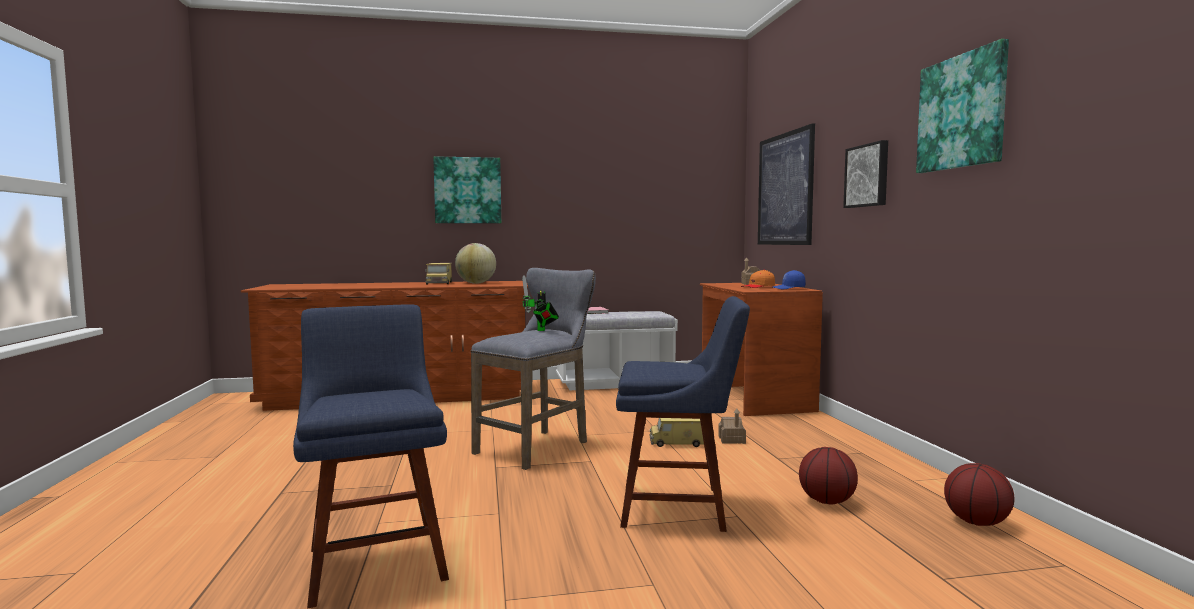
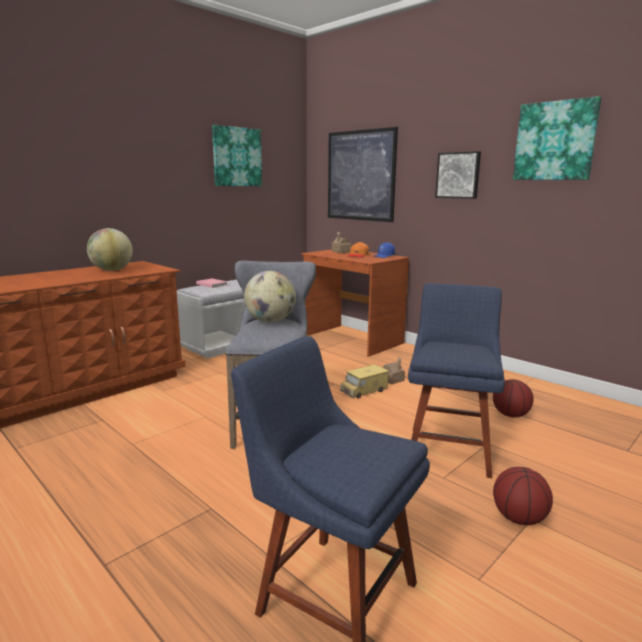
camera: 35 degrees left, 10 degrees up
(439, 283) = (68, 273): toy truck -> none
(468, 190) = (75, 168): picture -> picture (237, 157)
(541, 330) = (270, 321): toy robot -> globe
(679, 507) = (449, 448): blue chair -> blue chair turned 45 degrees counterclockwise
(976, 522) = (585, 407): basketball -> basketball (518, 518)

